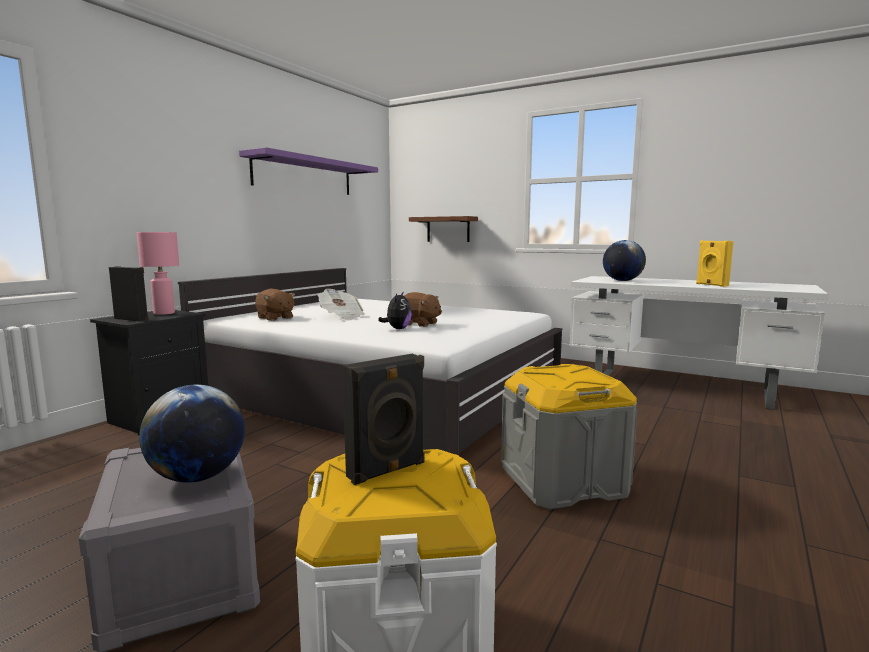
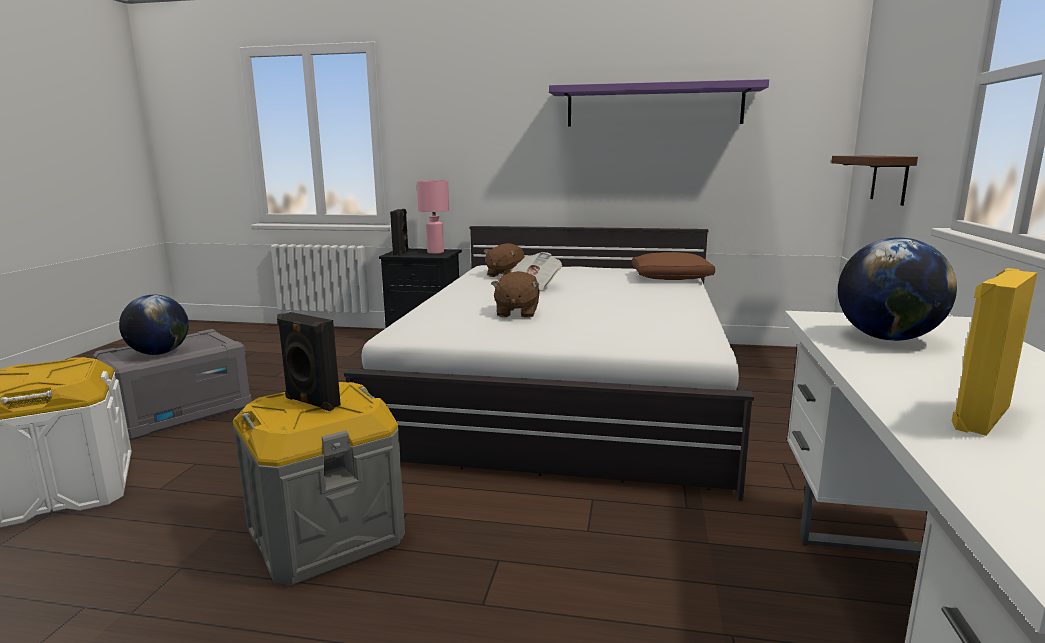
camera: 70 degrees right, 5 degrees up
(365, 301) = (671, 278): none -> brown pillow
(387, 471) = (52, 371): black speaker -> black speaker (311, 403)
(397, 329) = (473, 310): plush toy -> none

